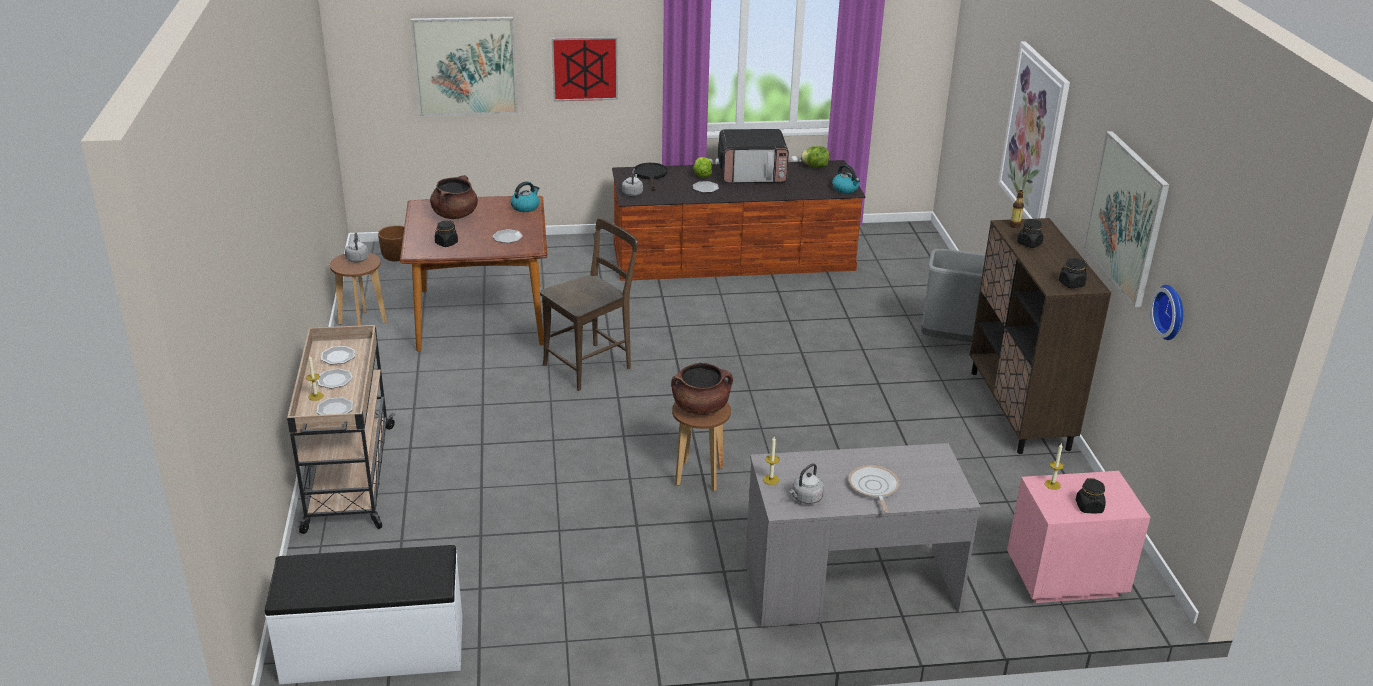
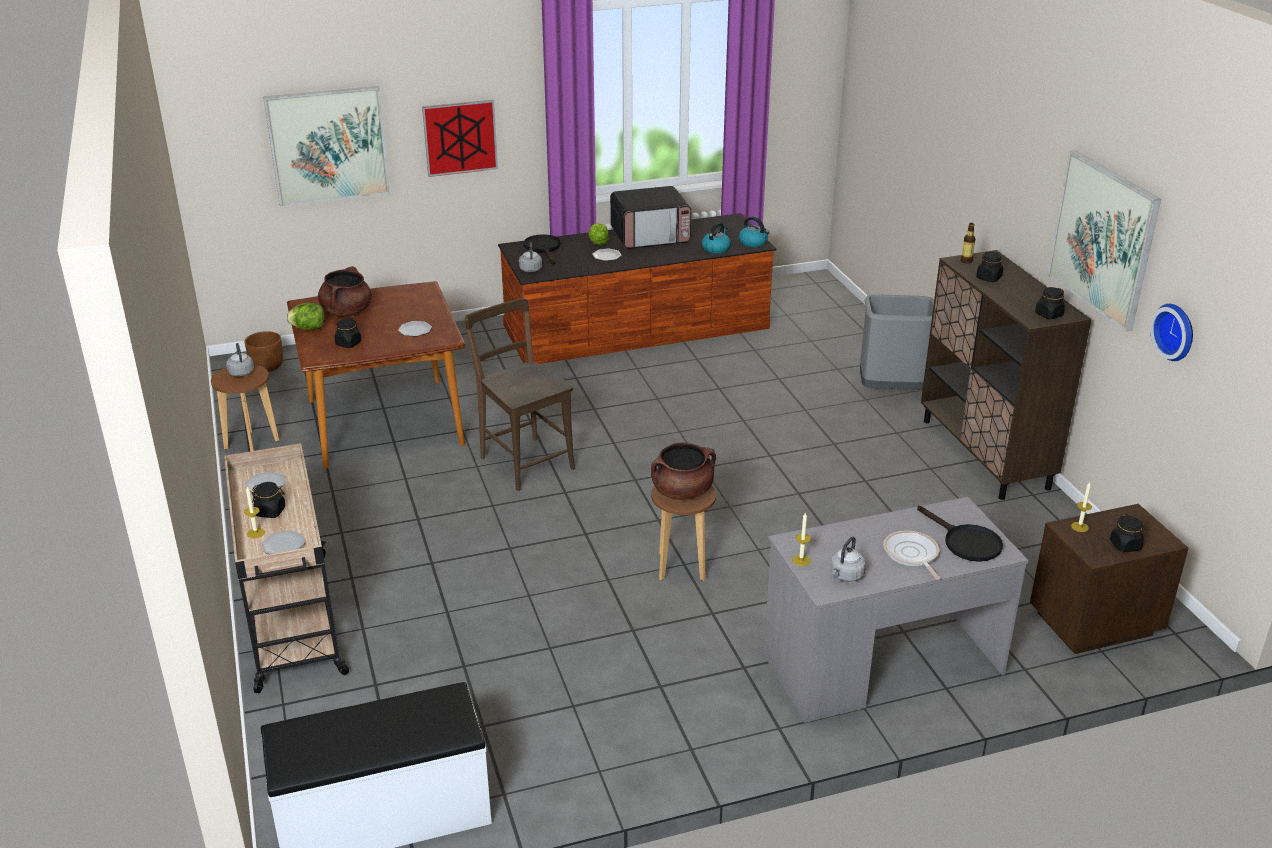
camera: 10 degrees left, 0 degrees up
(334, 380) = (270, 511): plate -> black jar
(525, 207) = (422, 295): kettle -> kettle (716, 248)
(591, 365) = (524, 461): brown chair -> brown chair turned 75 degrees counterclockwise
(815, 166) = (713, 222): lettuce -> lettuce (308, 328)
(928, 483) = (965, 542): none -> black frying pan
(1034, 136) = (965, 166): picture -> none
(1063, 578) = (1092, 623): pink nightstand -> brown nightstand

